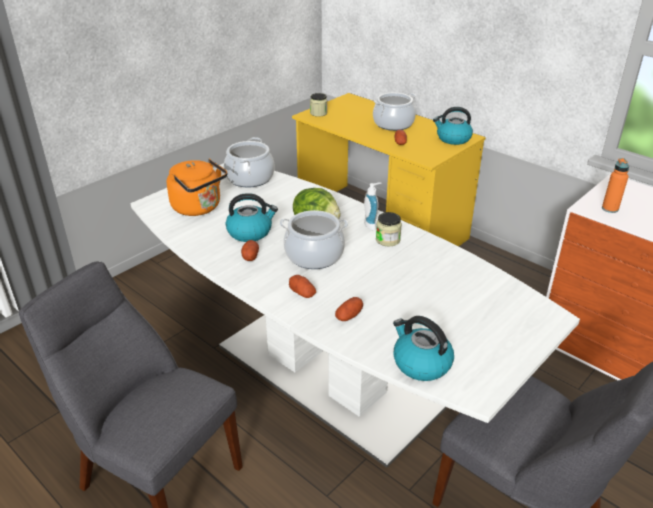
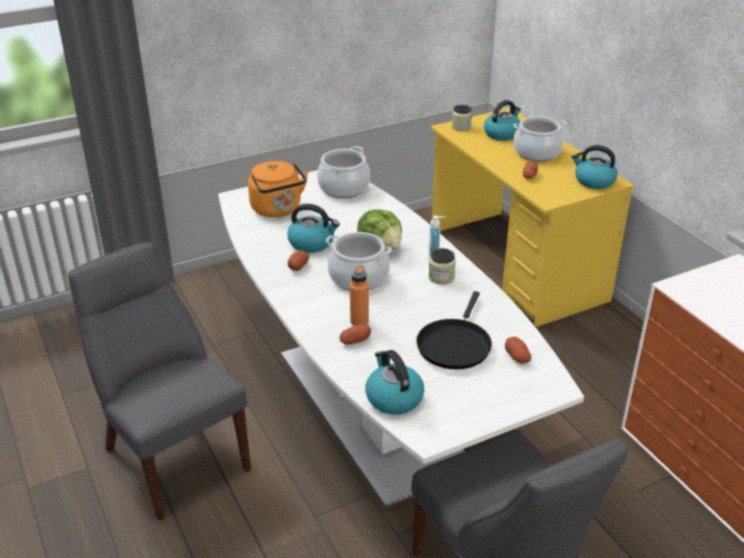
camera: 20 degrees right, 0 degrees up
(302, 293) = (325, 311): potato -> potato (517, 357)
(355, 113) = (502, 134): none -> kettle
(440, 298) = (454, 344): none -> black frying pan
(610, 209) = (702, 292): orange bottle -> orange bottle (359, 321)

